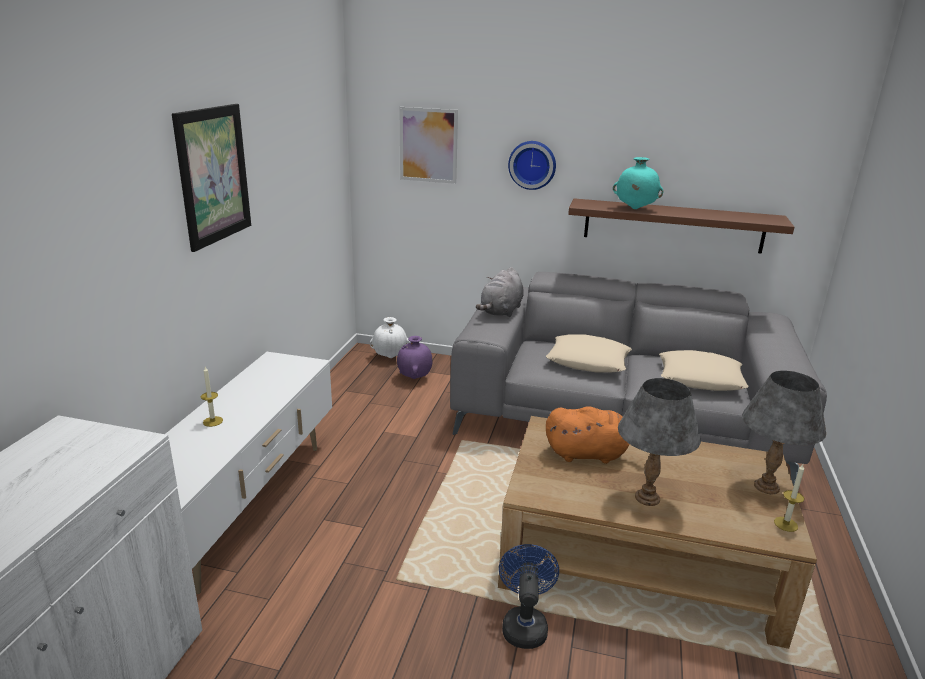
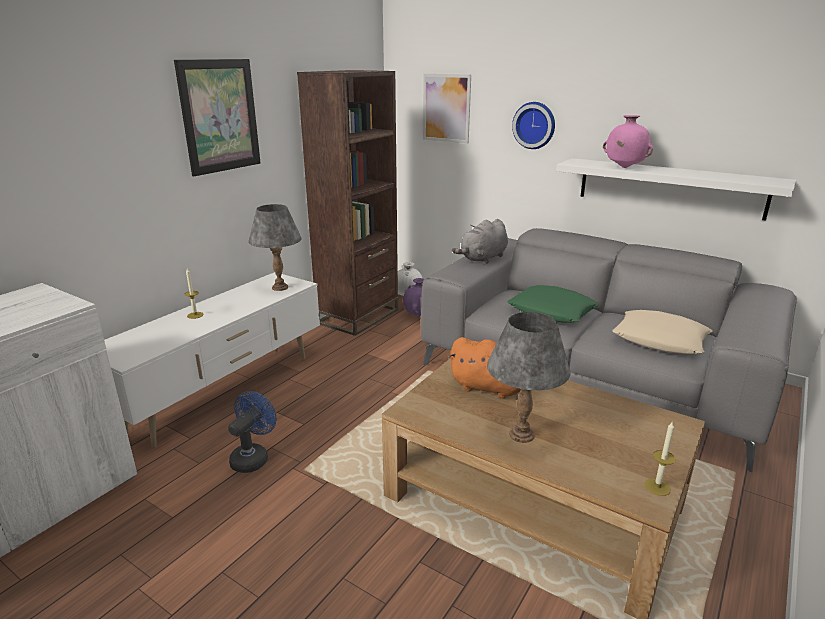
camera: 20 degrees right, 0 degrees up
(347, 388) = (358, 316): none -> brown bookcase
(524, 624) = (388, 531): blue fan -> blue fan (253, 457)
(588, 361) = (552, 311): beige pillow -> green pillow
(634, 209) = (624, 167): turquoise vase -> pink vase
(673, 225) = (669, 187): brown shelf -> white shelf
(766, 487) = (660, 448): grey table lamp -> grey table lamp (279, 287)

